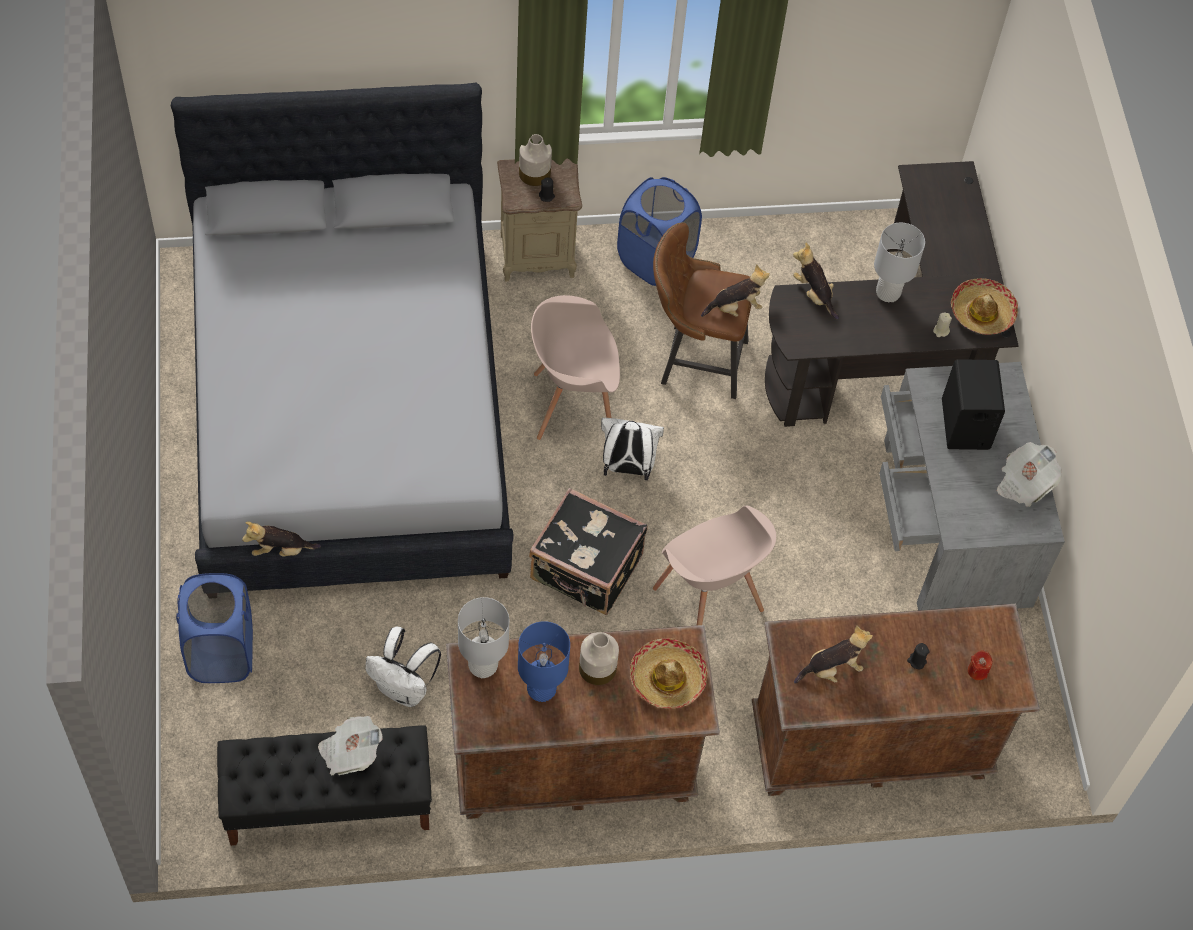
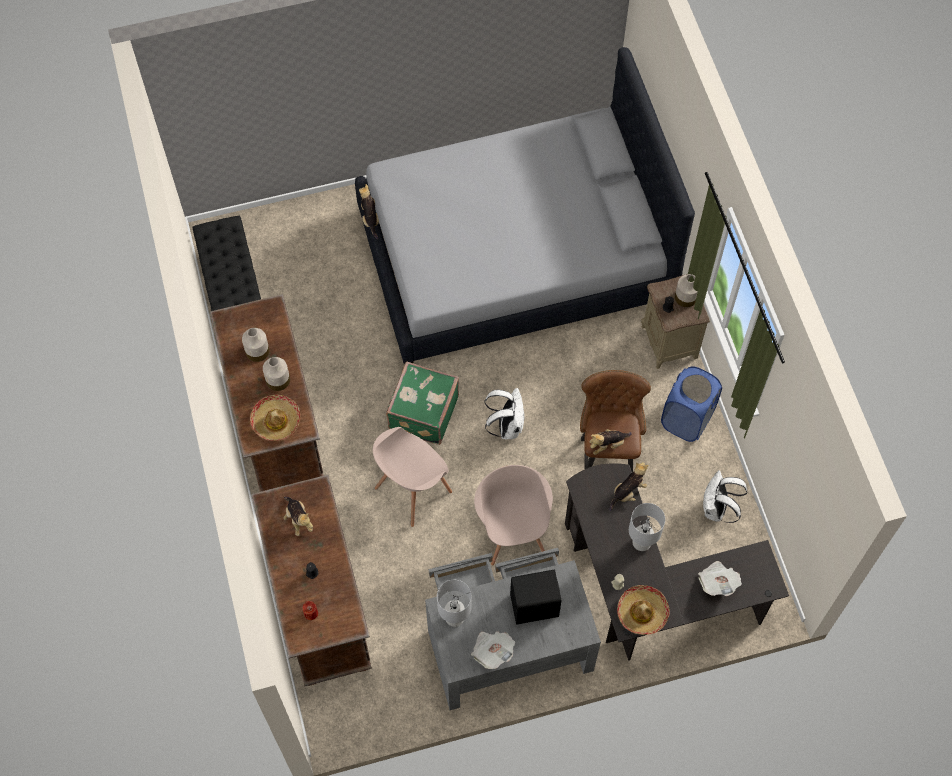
camera: 85 degrees right, 5 degrees up
(221, 653) = (325, 222): blue laundry basket -> none
(350, 752) = (239, 282): newspaper -> newspaper (718, 582)
(404, 689) = (317, 324): white backpack -> white backpack (716, 509)
(482, 667) = (268, 316): grey table lamp -> grey table lamp (454, 618)
(541, 691) = (257, 351): blue table lamp -> beige vase
(571, 405) = (549, 384): beige chair -> beige chair (512, 533)
(586, 570) = (422, 413): black suitcase -> green suitcase
(735, 307) = (607, 444): plush toy -> plush toy turned 90 degrees clockwise

